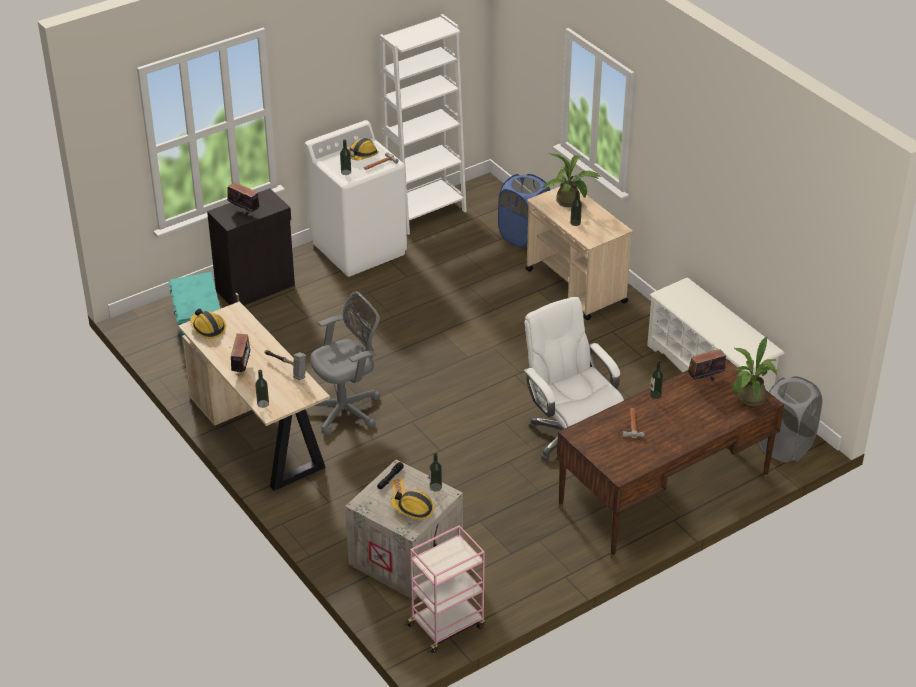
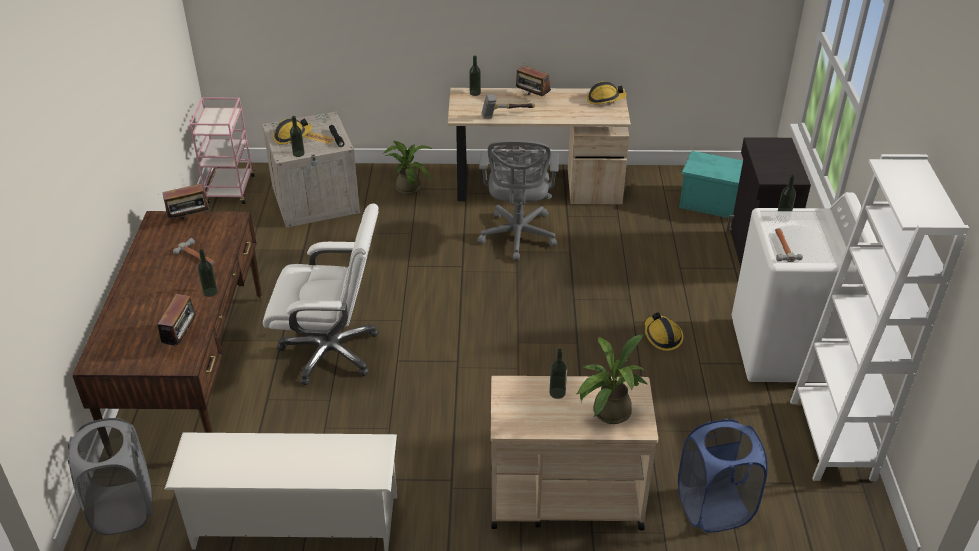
camera: 125 degrees right, 0 degrees up
(244, 211) = (773, 156): radio -> radio (190, 219)
(362, 155) = (815, 242): hard hat -> hard hat (662, 336)
(749, 400) = (113, 352): potted plant -> potted plant (408, 186)

